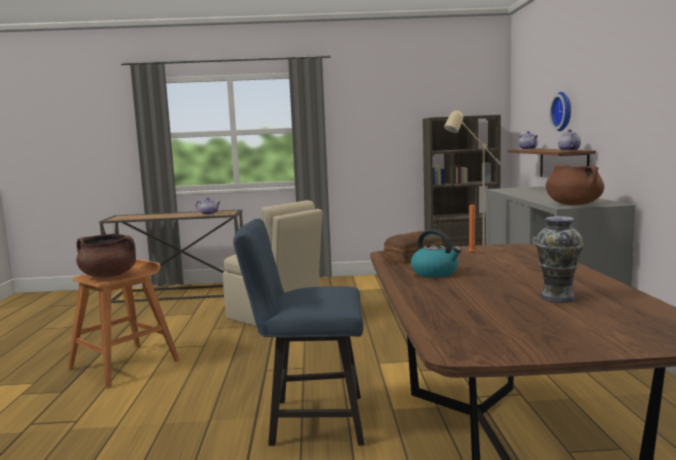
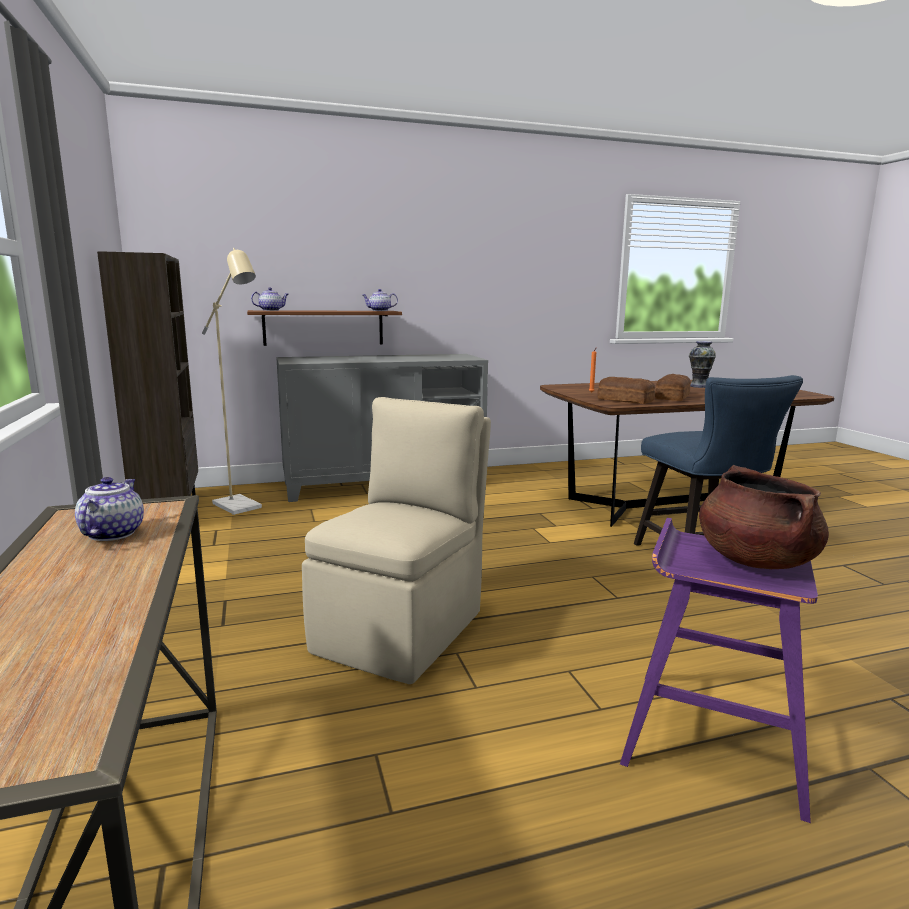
camera: 105 degrees left, 5 degrees up
(125, 364) = (711, 736): brown stool -> purple stool
(435, 273) = (671, 397): kettle -> bread
(563, 111) = (320, 267): wall clock -> none
(573, 204) = (461, 357): brown cooking pot -> none

